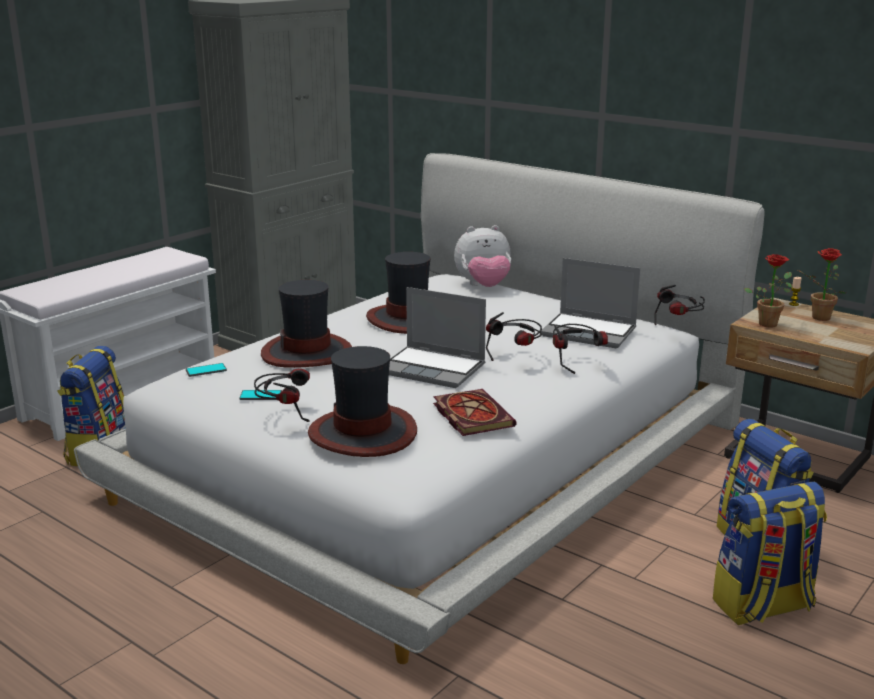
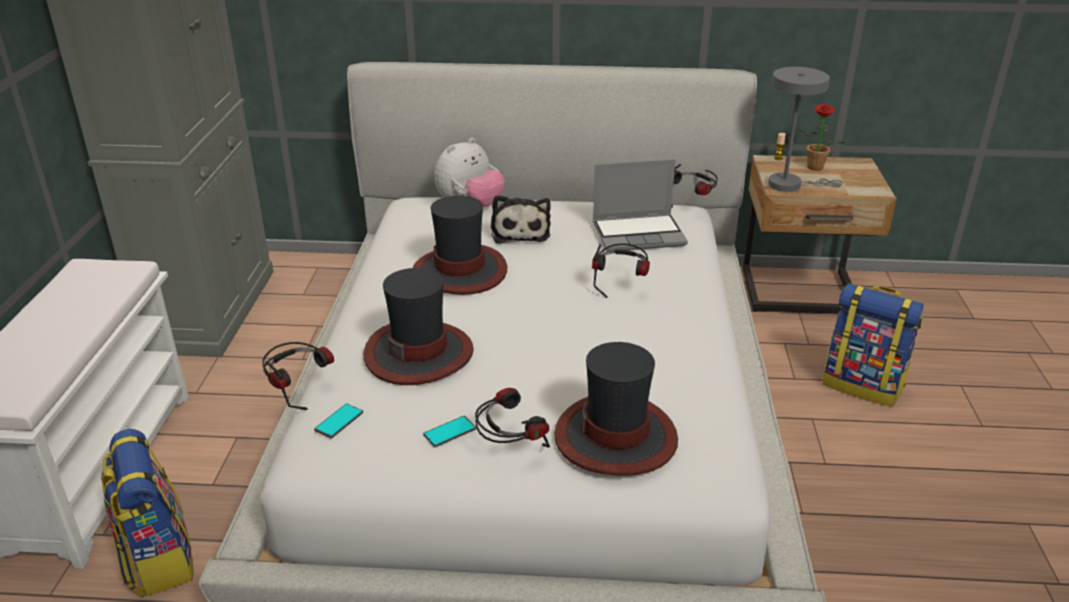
camera: 35 degrees left, 10 degrees up
(434, 369) = (570, 327): laptop -> none
(470, 415) = (676, 372): book -> none
(493, 308) = (520, 232): none -> plush toy
(575, 363) = (674, 275): headphones -> headphones (299, 392)
(763, 606) = (930, 446): backpack -> none
(769, 323) = (790, 184): potted plant -> grey table lamp

